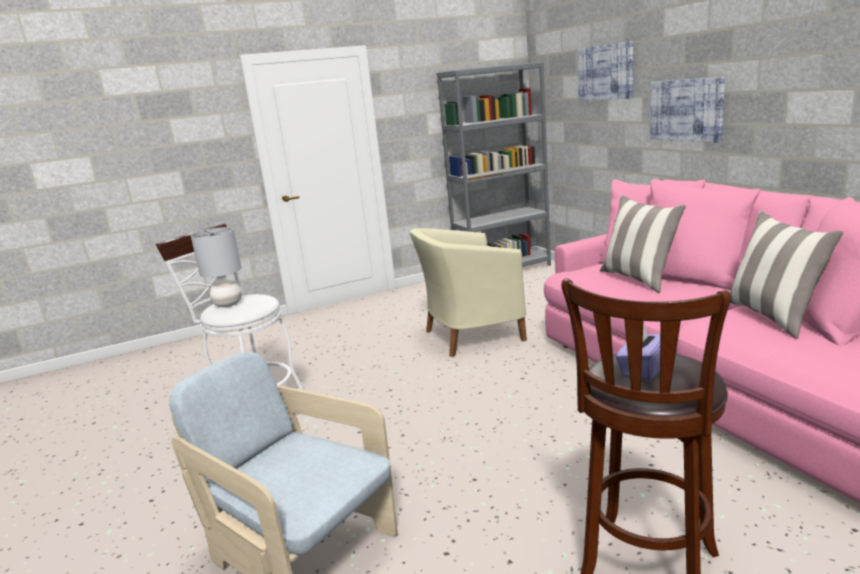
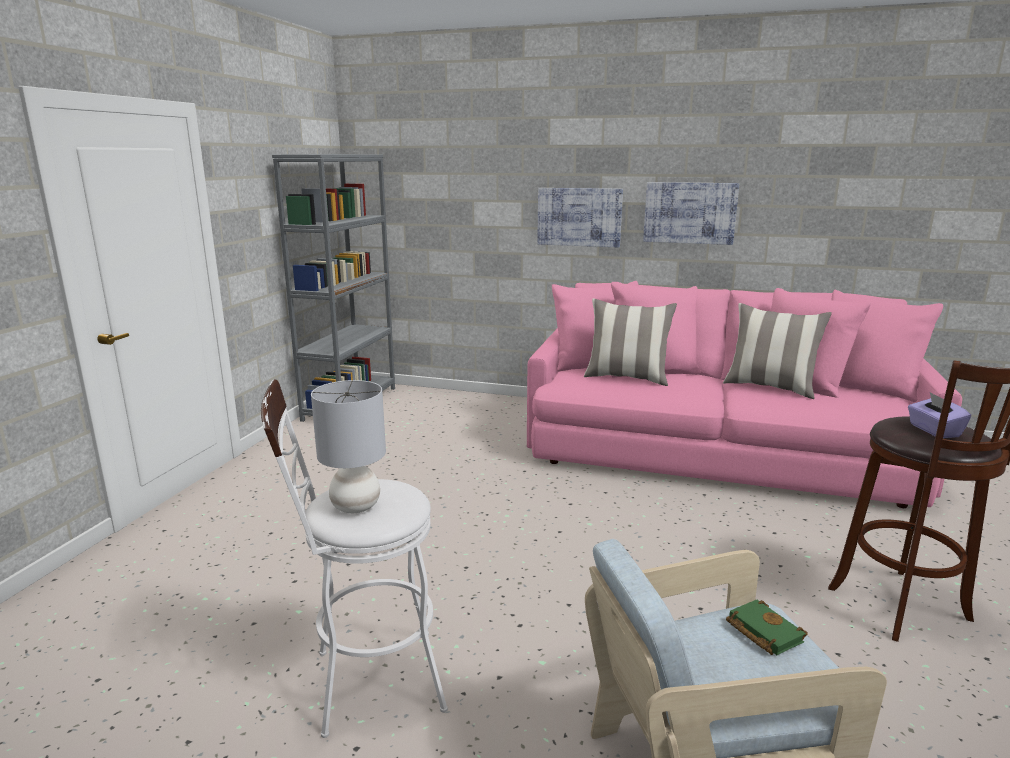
camera: 50 degrees left, 0 degrees up
(336, 465) = (761, 631): none -> green book
(470, 335) = (444, 480): beige armchair -> none
(605, 72) = (472, 174): picture -> picture (689, 213)

